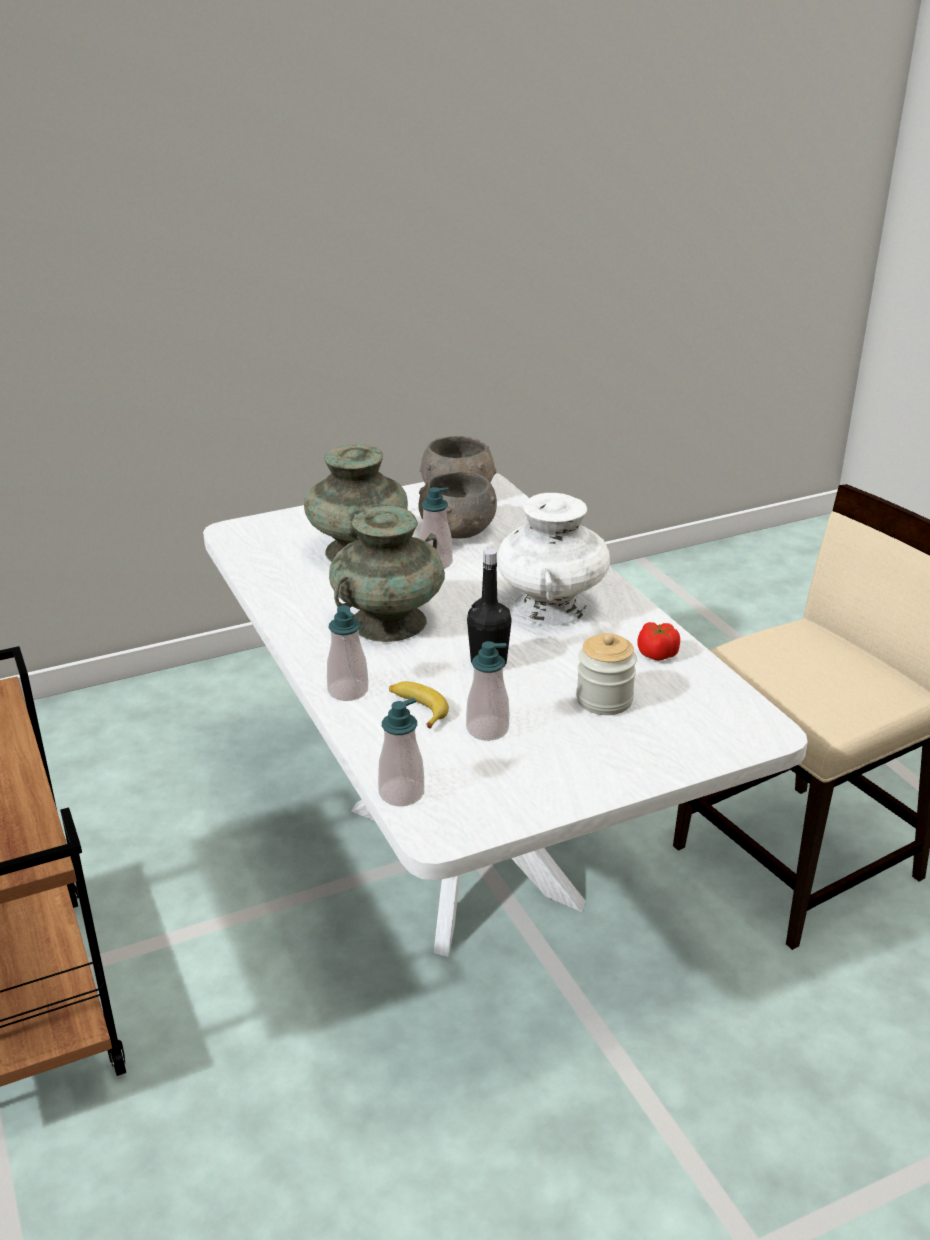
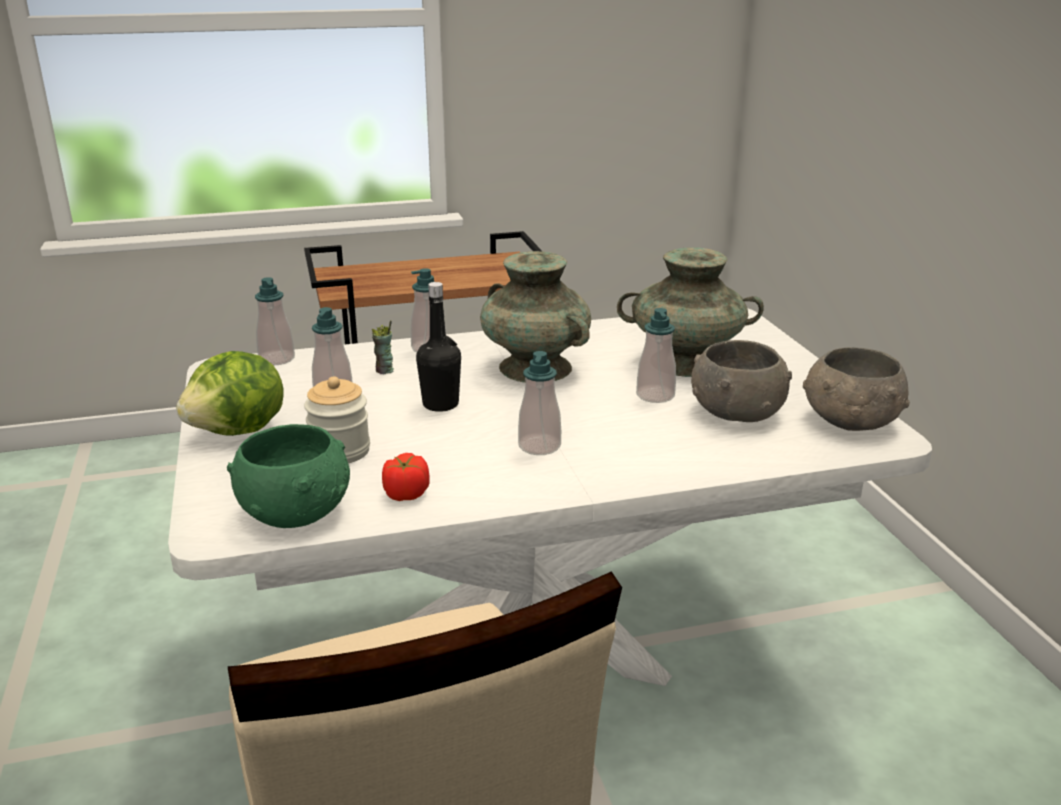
camera: 100 degrees right, 5 degrees down
(417, 709) = (384, 371): banana -> cup
(551, 606) = (539, 446): white vase -> soap dispenser
(593, 769) = (239, 431): none -> lettuce
(711, 700) = (296, 511): none -> green bowl

